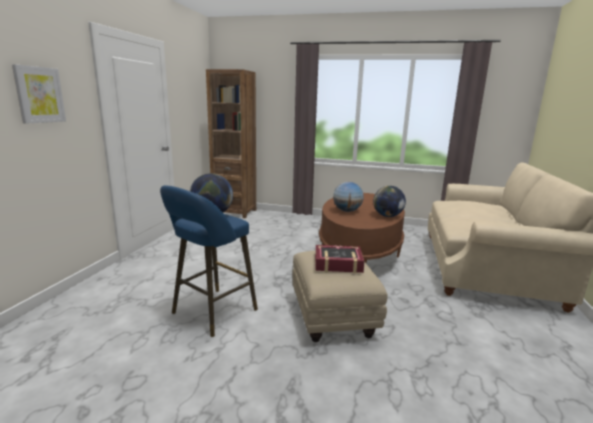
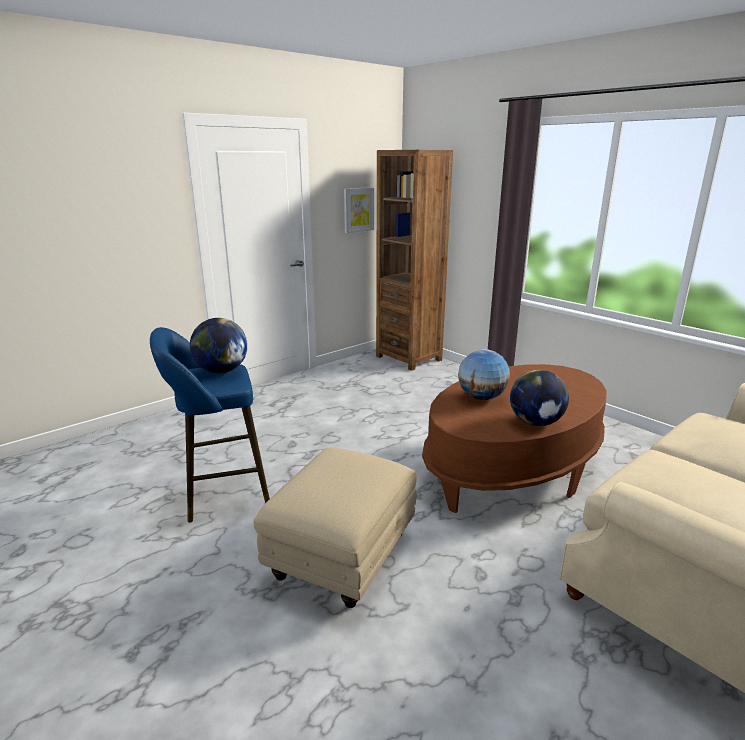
camera: 35 degrees right, 5 degrees up
(39, 95) = (110, 206): picture -> picture (358, 210)
(338, 264) = (333, 482): book -> none

